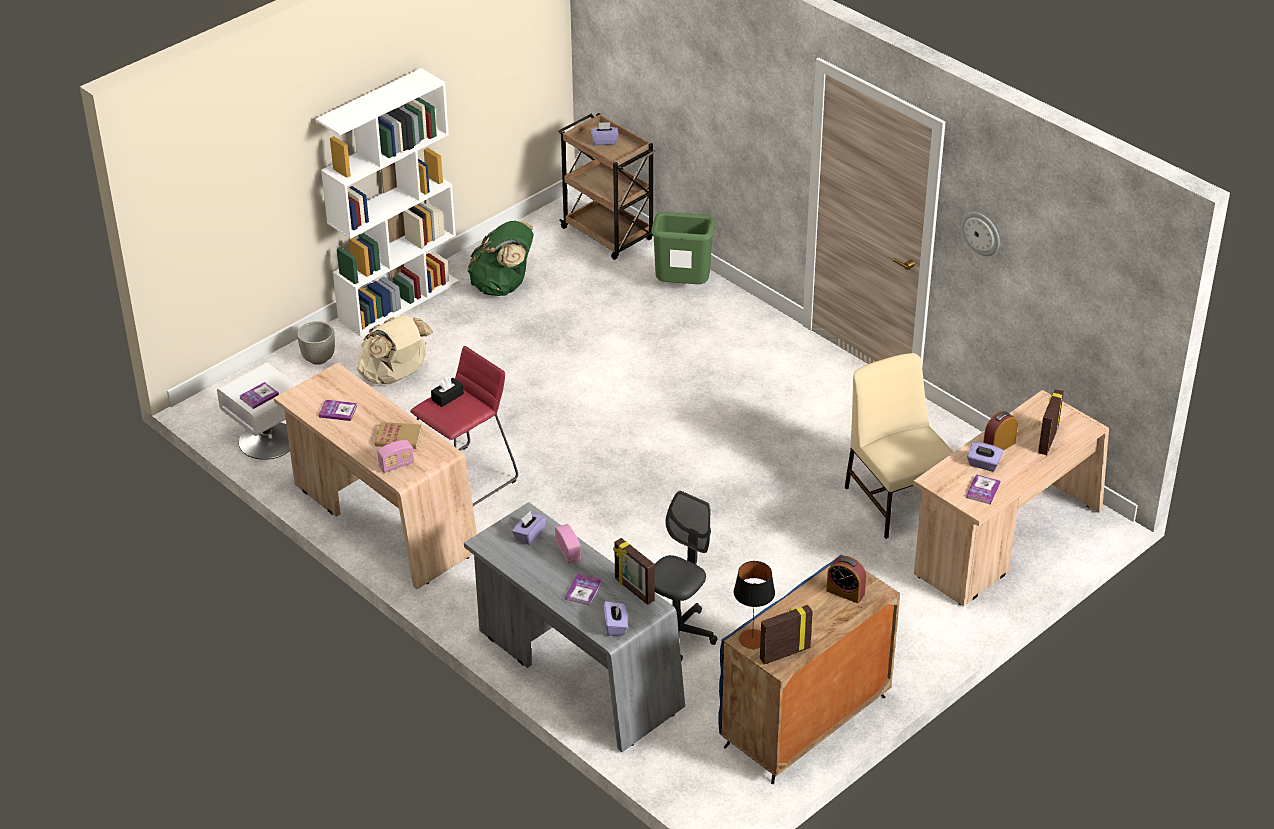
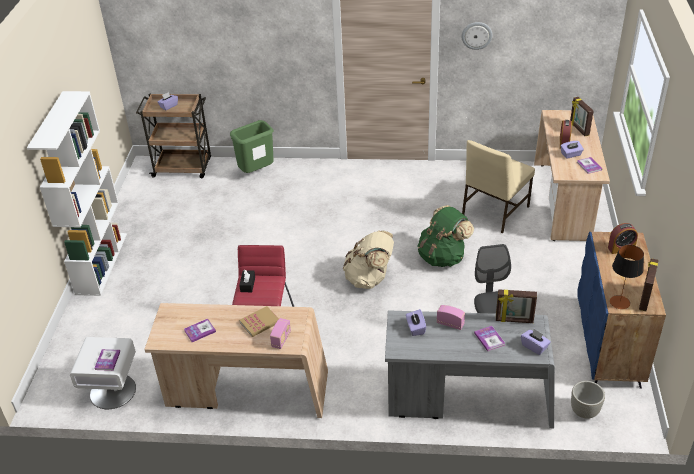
camera: 40 degrees left, 0 degrees up
(319, 359) = (89, 323): grey planter -> grey planter (584, 411)
(395, 376) = (151, 305): beige backpack -> beige backpack (369, 279)
(503, 286) = (156, 222): green backpack -> green backpack (443, 257)
(897, 500) = (494, 211): beige chair -> beige chair turned 75 degrees counterclockwise

